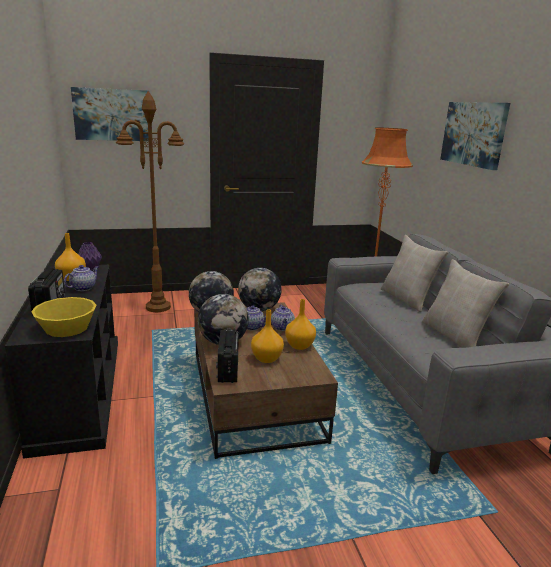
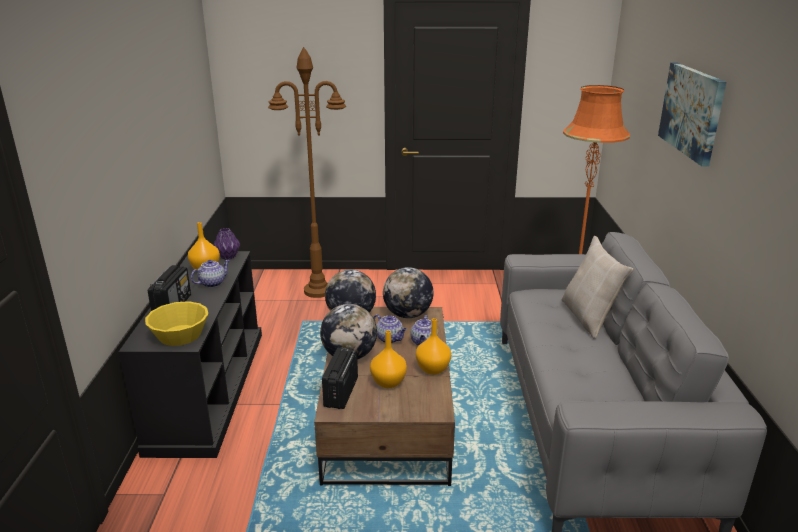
camera: 15 degrees right, 5 degrees up
(112, 115) = (271, 68): picture -> none
(455, 336) = (620, 378): beige pillow -> none

